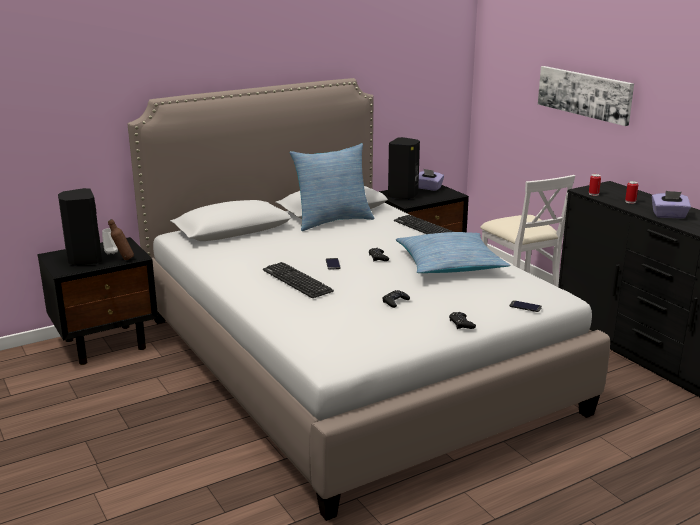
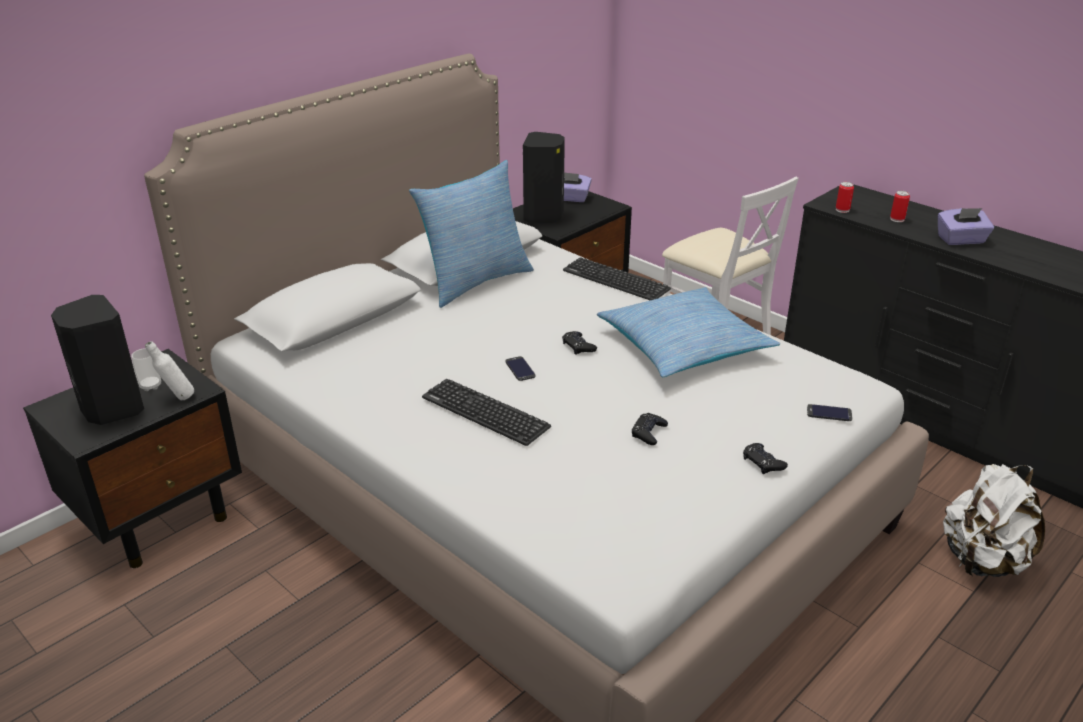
camera: 15 degrees left, 10 degrees up
(123, 259) = (177, 399): brown bottle -> white bottle
(584, 94) = (805, 59): picture -> none
(649, 442) = (982, 561): none -> white backpack

